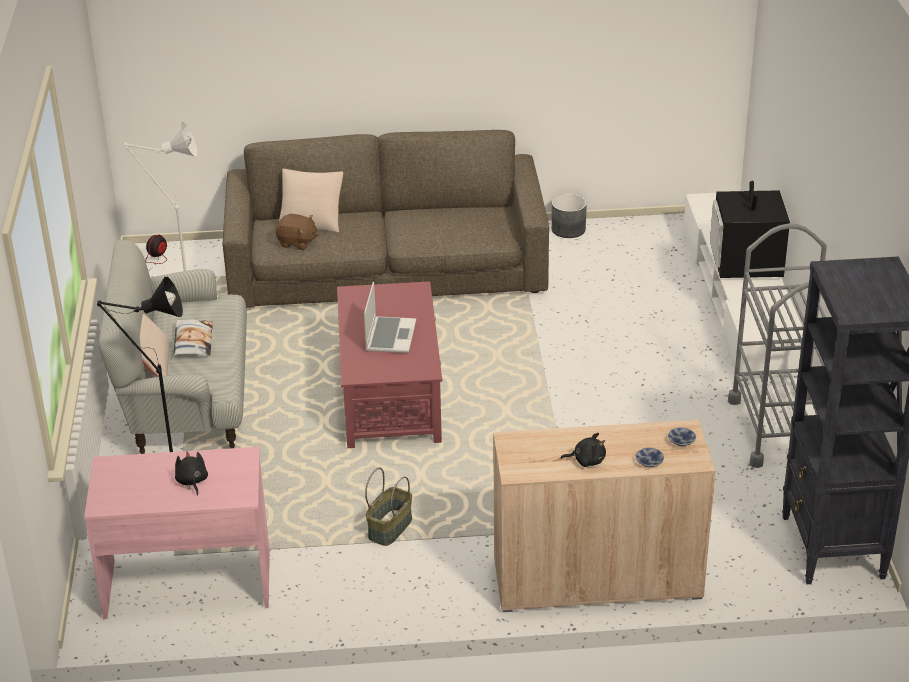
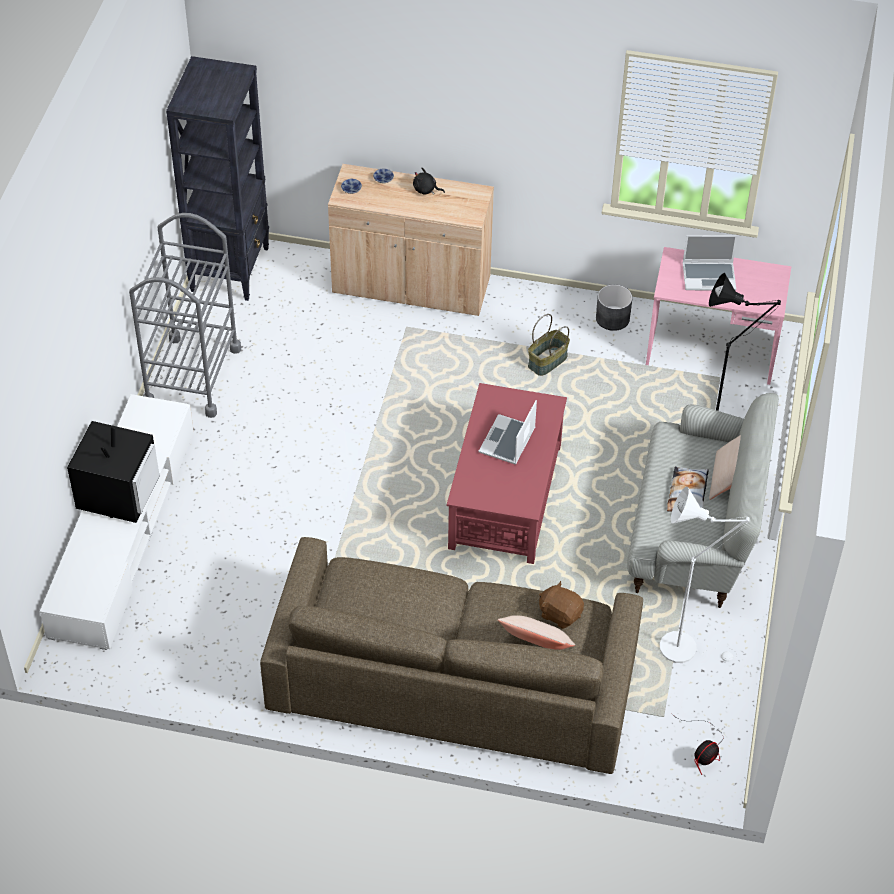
camera: 165 degrees left, 15 degrees up
(192, 482) = (709, 276): black plush toy -> laptop
(568, 229) = (230, 689): grey planter -> grey planter (612, 318)

